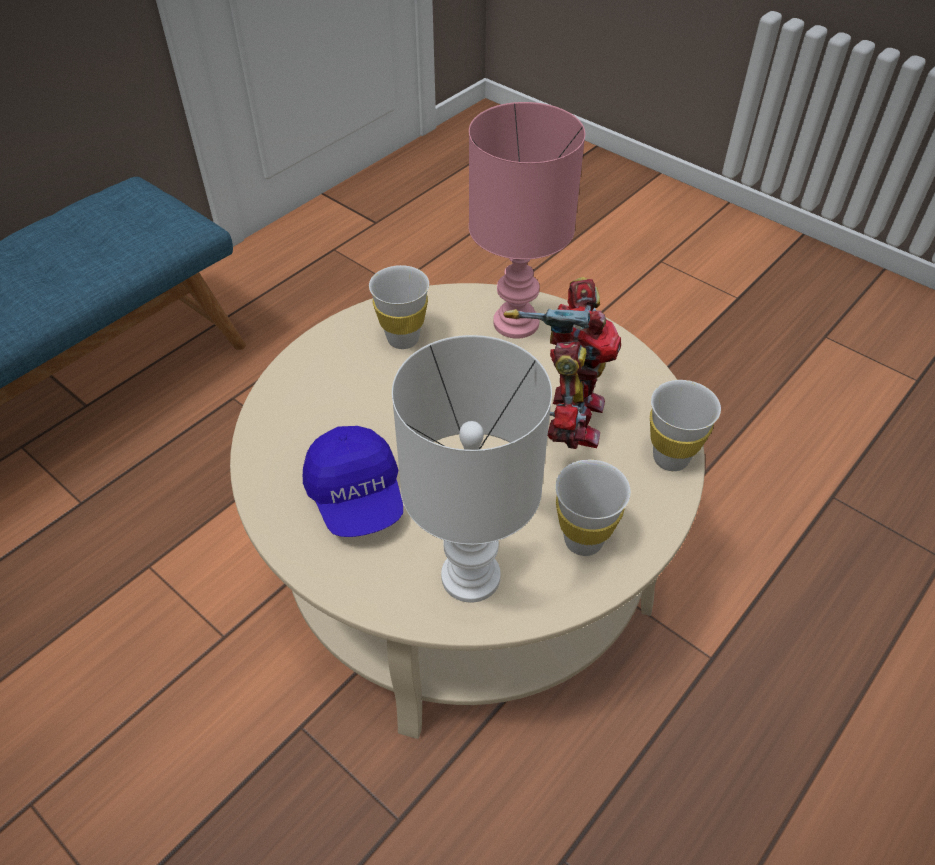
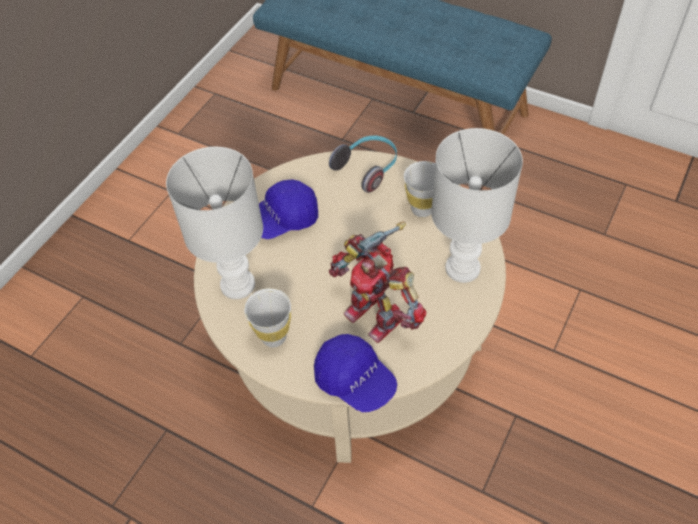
camera: 80 degrees right, 5 degrees up
(299, 379) = (368, 168): none -> headphones
(516, 321) = (464, 268): pink table lamp -> white table lamp
(568, 418) = (376, 314): toy robot -> toy robot turned 45 degrees clockwise
(670, 458) = (355, 380): white cup -> blue cap

